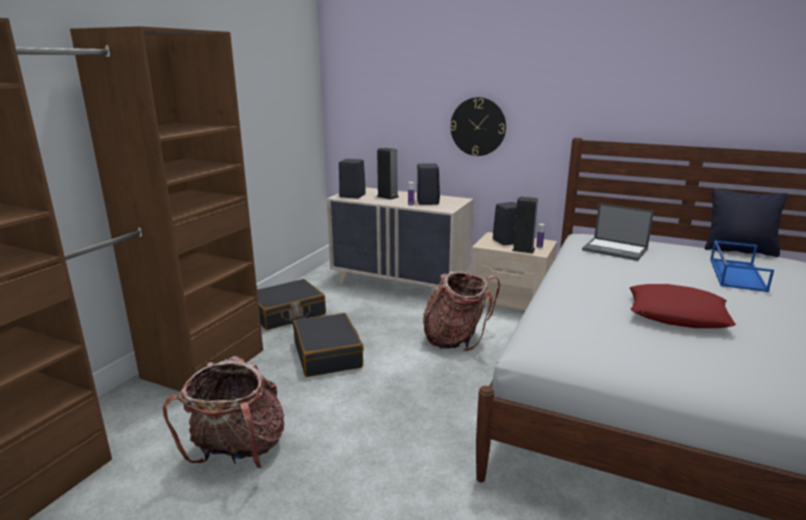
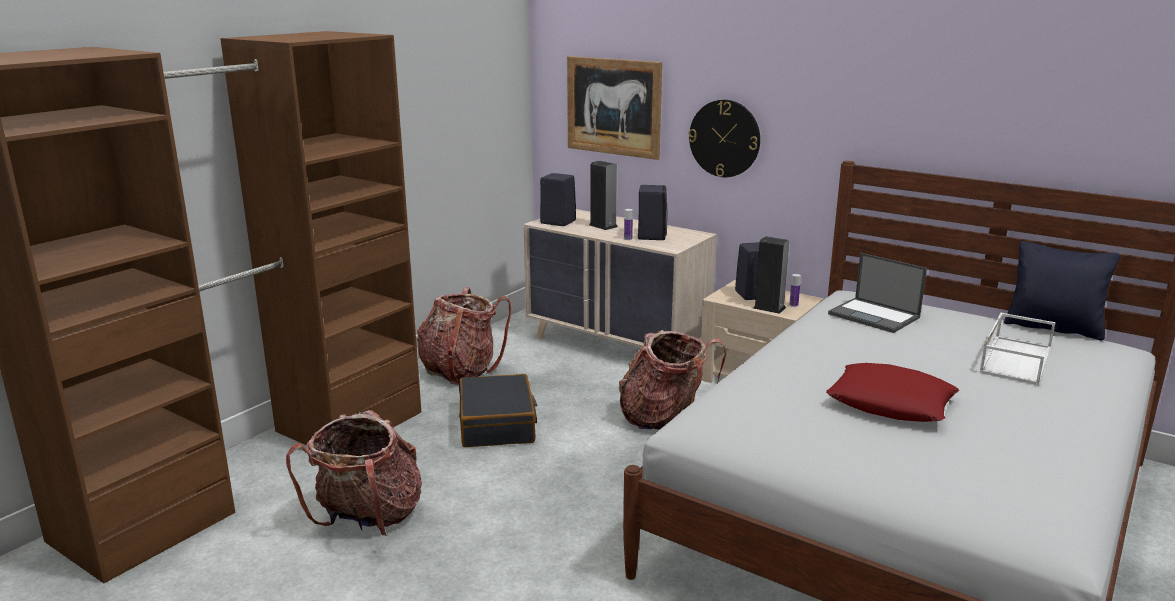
camera: 10 degrees right, 0 degrees up
(287, 314) = (461, 370): black suitcase -> backpack
(389, 107) = (613, 106): none -> picture
(736, 274) = (1014, 359): blue tray -> white tray

